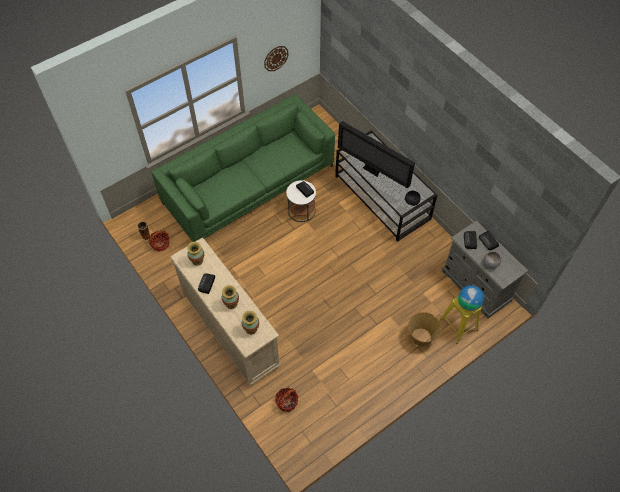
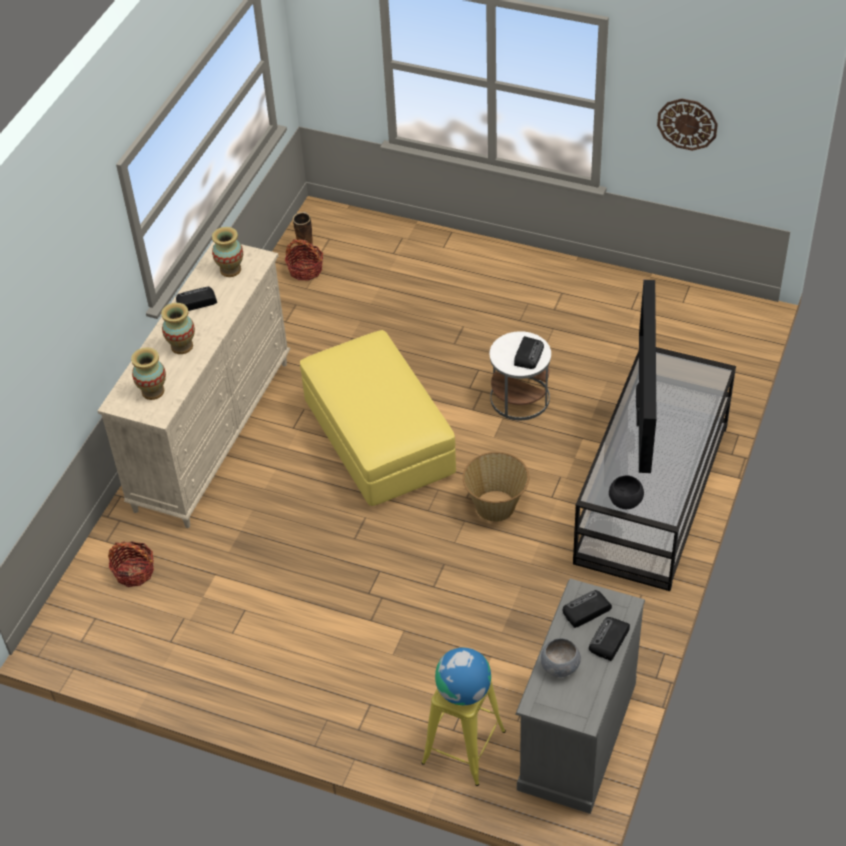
camera: 60 degrees right, 10 degrees down
(249, 184) = (510, 307): green sofa -> none
(283, 270) = (379, 438): none -> yellow ottoman
(421, 337) = (394, 700): basket -> basket (496, 506)

